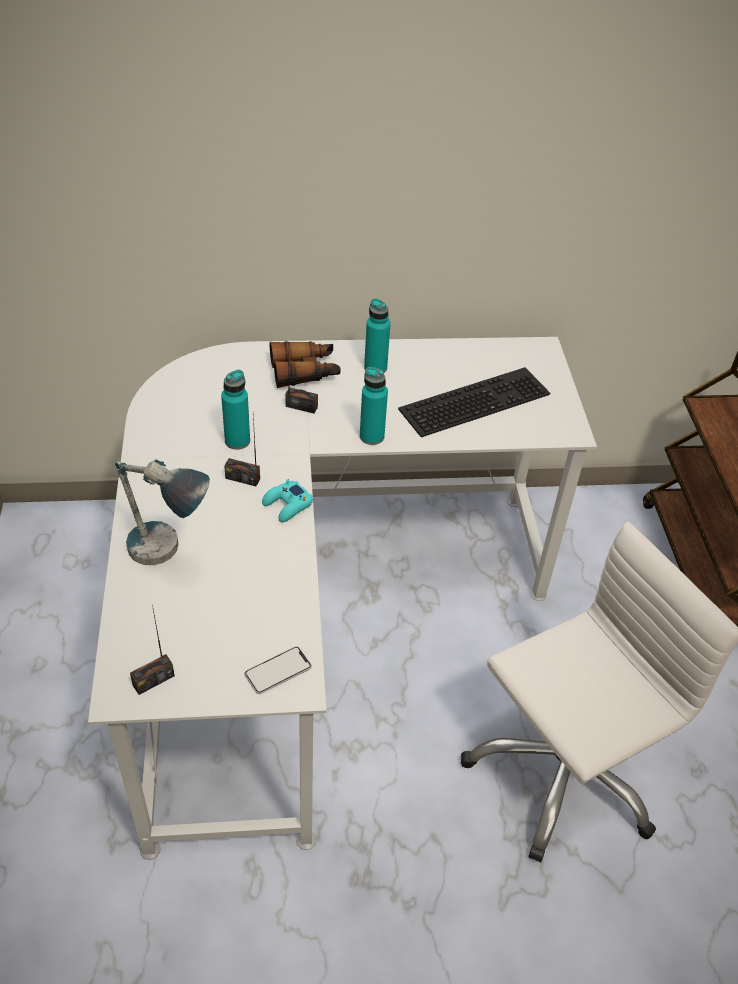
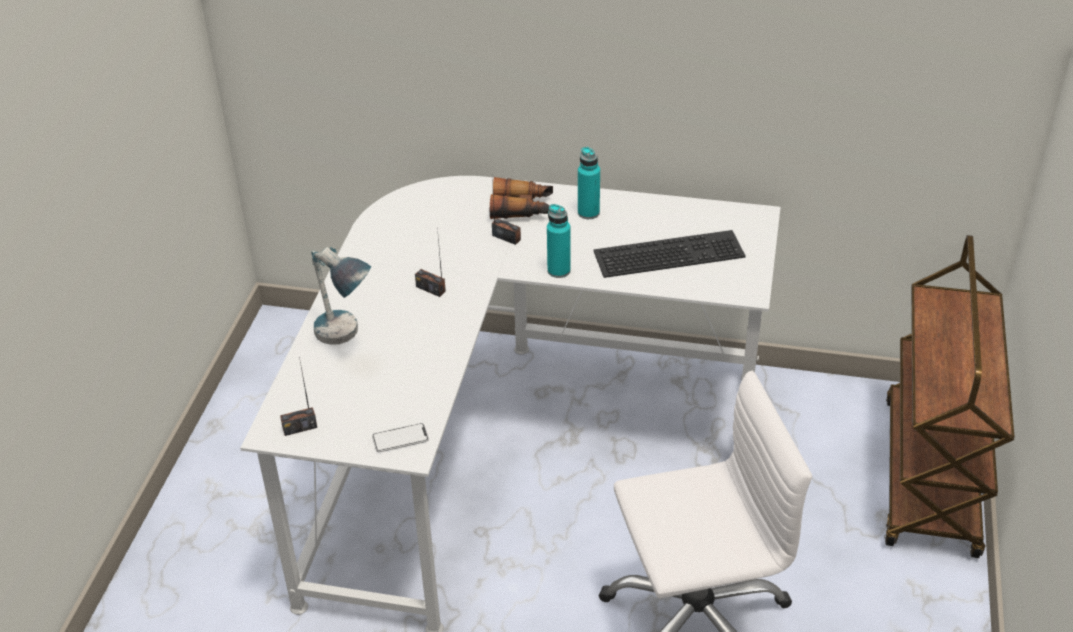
camera: 20 degrees right, 5 degrees down
(237, 441) = (438, 258): turquoise bottle -> none
(287, 505) = (460, 316): turquoise game controller -> none

